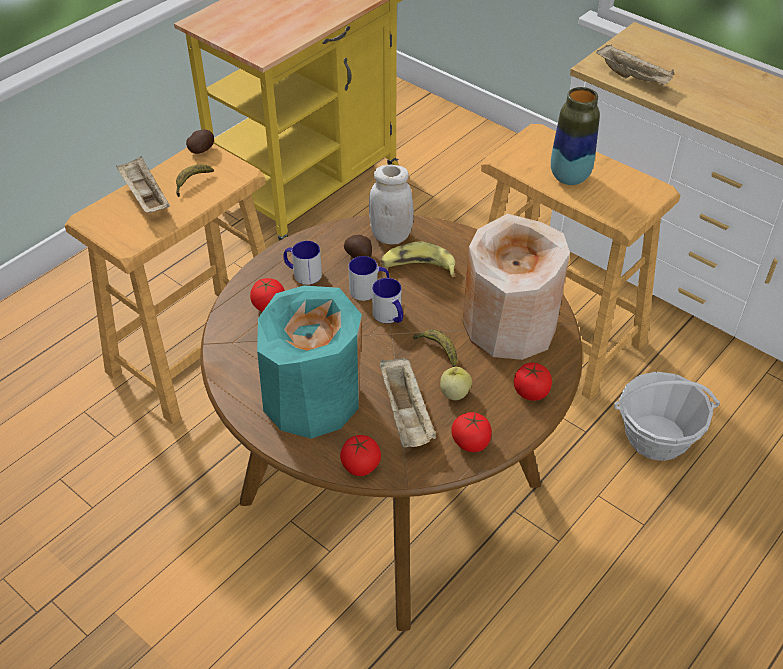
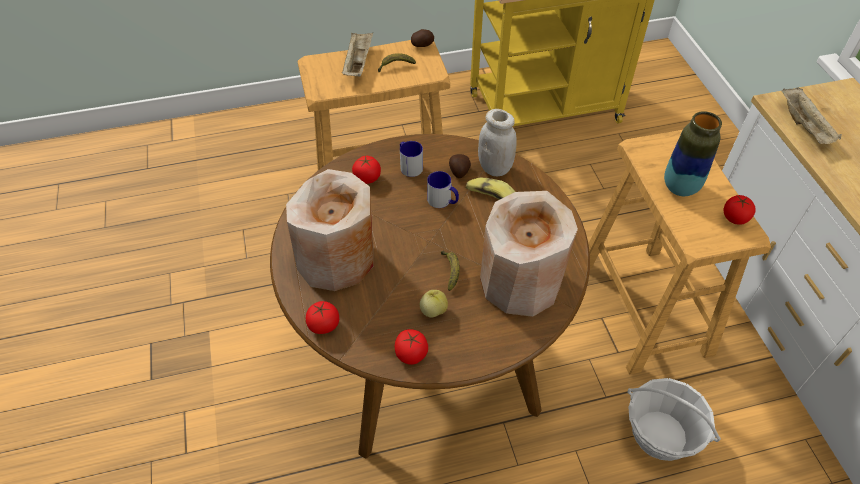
camera: 35 degrees right, 5 degrees up
(313, 397) = (337, 258): turquoise vase -> beige vase
(390, 317) = (440, 228): mug -> none
(406, 415) = (386, 307): beige tray -> none
(531, 392) = (489, 342): tomato -> tomato (735, 218)

